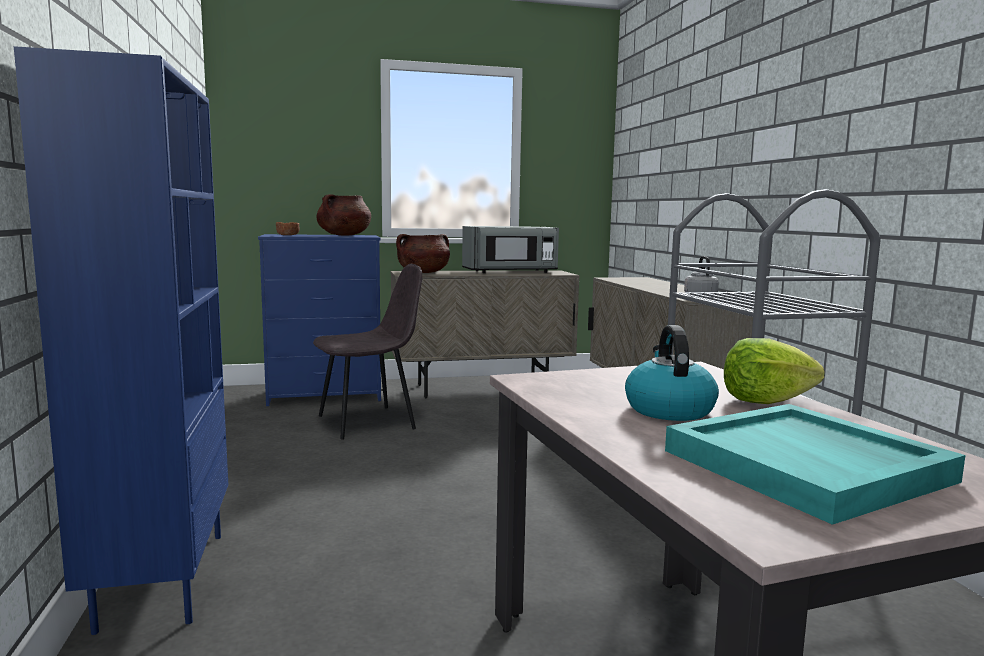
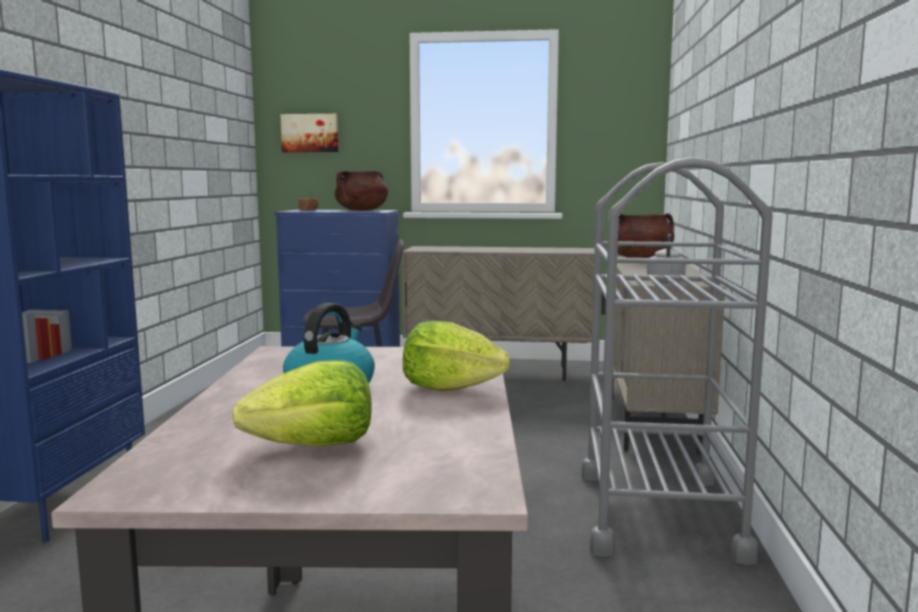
camera: 20 degrees right, 0 degrees up
(274, 154) = (310, 133): none -> picture
(423, 272) = (438, 248): brown cooking pot -> brown cooking pot (641, 259)
(510, 272) = (532, 249): grey microwave -> none
(808, 466) = (314, 446): turquoise tray -> lettuce

